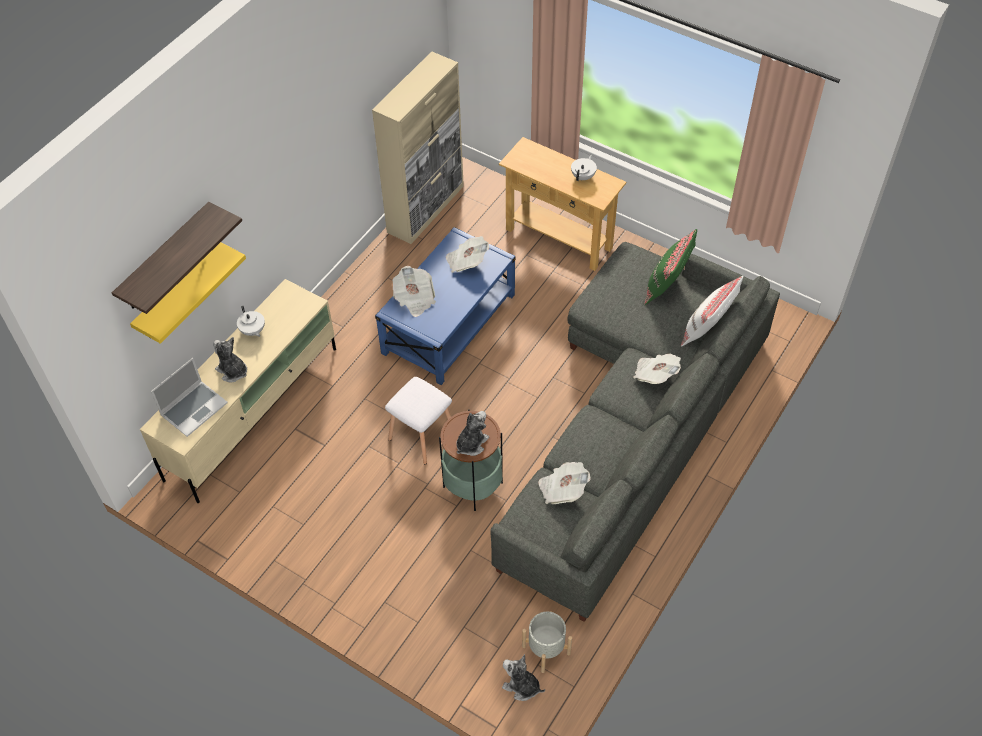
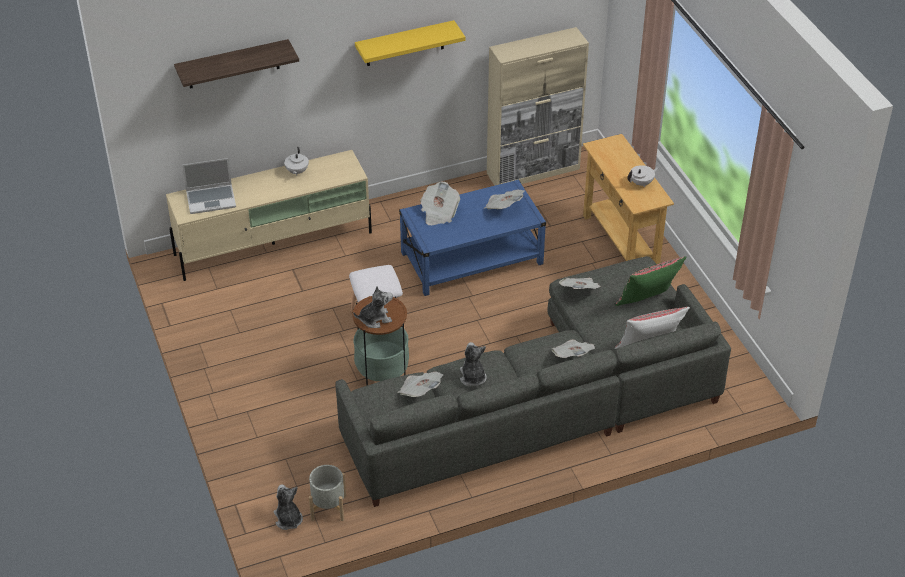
camera: 35 degrees right, 10 degrees down
(178, 292) = (238, 100): yellow shelf -> yellow shelf (405, 44)
(232, 371) = (258, 190): plush toy -> plush toy (472, 377)
(603, 308) = (579, 291): none -> newspaper

